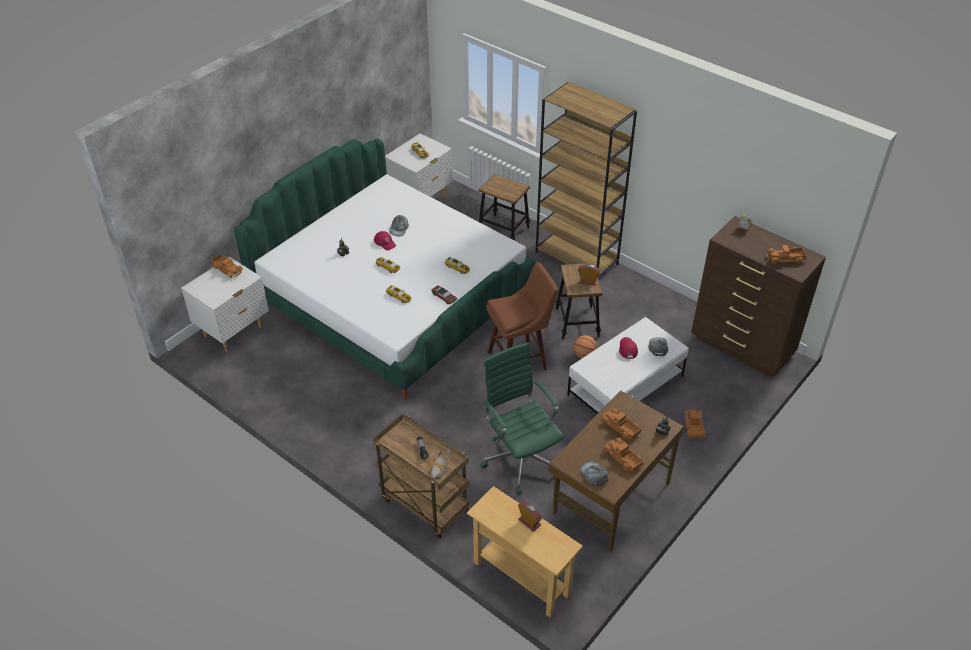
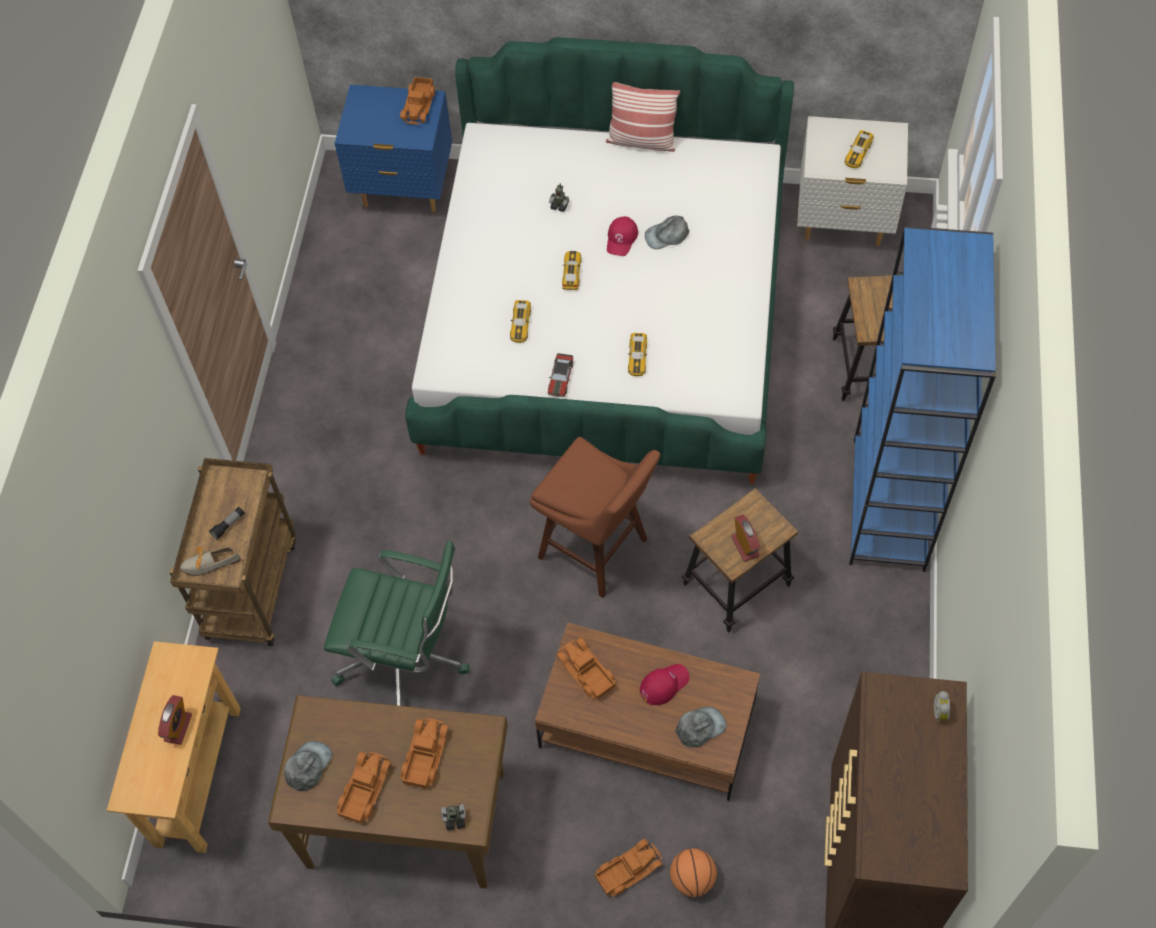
camera: 60 degrees right, 15 degrees up
(233, 332) = (404, 190): white nightstand -> blue nightstand
(335, 211) = (641, 141): none -> pillow
(521, 458) = (406, 659): green office chair -> green office chair turned 75 degrees clockwise
(577, 258) = (889, 505): brown bookcase -> blue bookcase
(584, 355) = (672, 632): basketball -> basketball (692, 879)
(625, 386) = (647, 726): white coffee table -> brown coffee table
(785, 259) = (903, 821): toy truck -> toy truck (586, 672)

